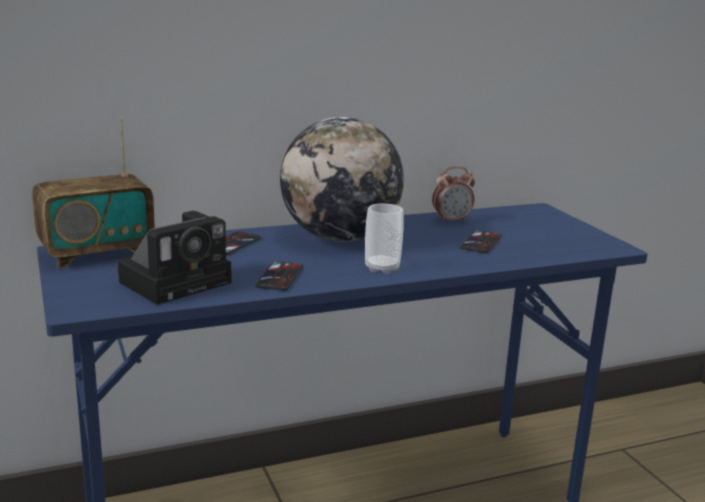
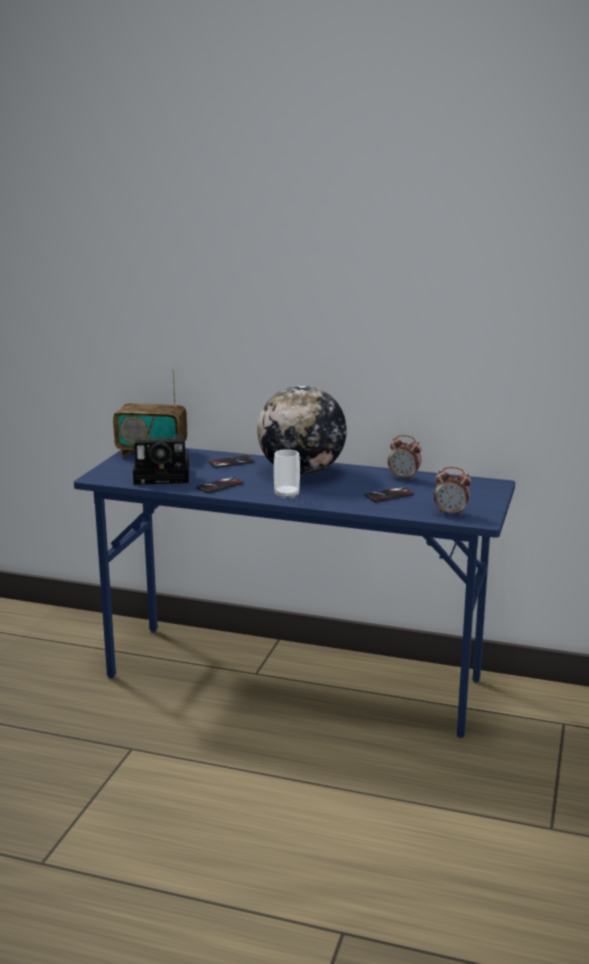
camera: 40 degrees right, 0 degrees up
(575, 247) = (451, 513): none -> alarm clock

